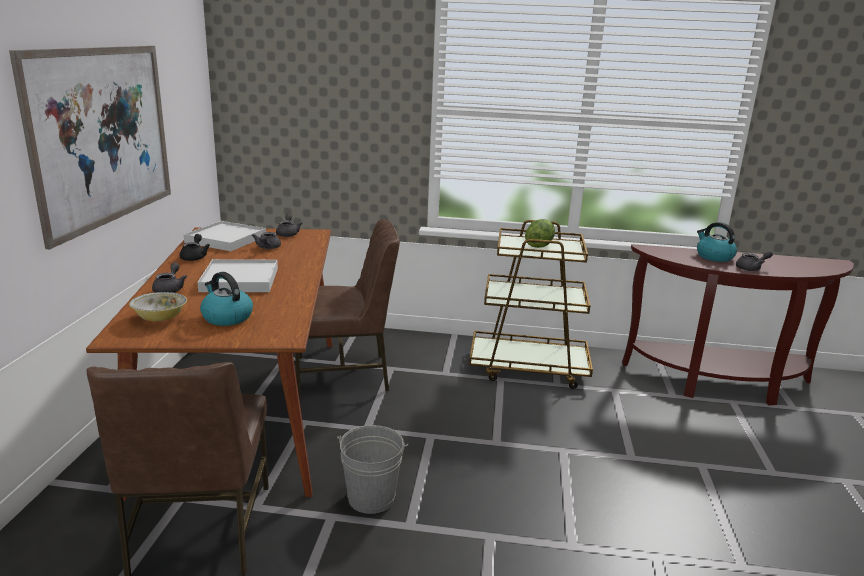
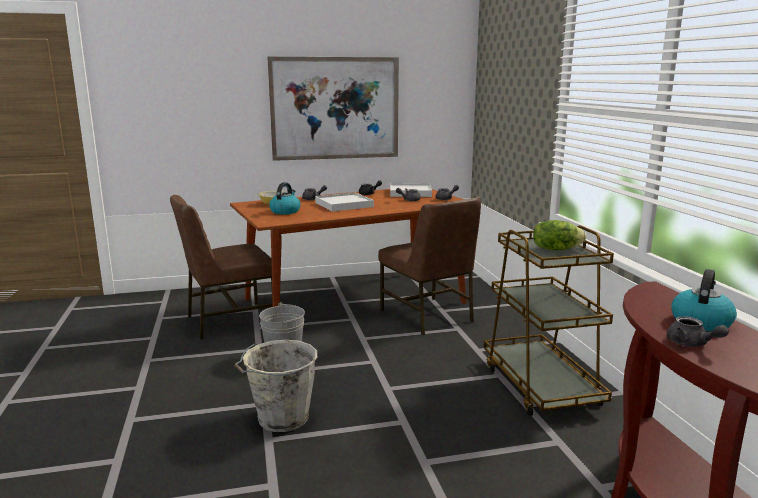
camera: 70 degrees right, 5 degrees down
(530, 528) = (281, 419): none -> grey bucket

